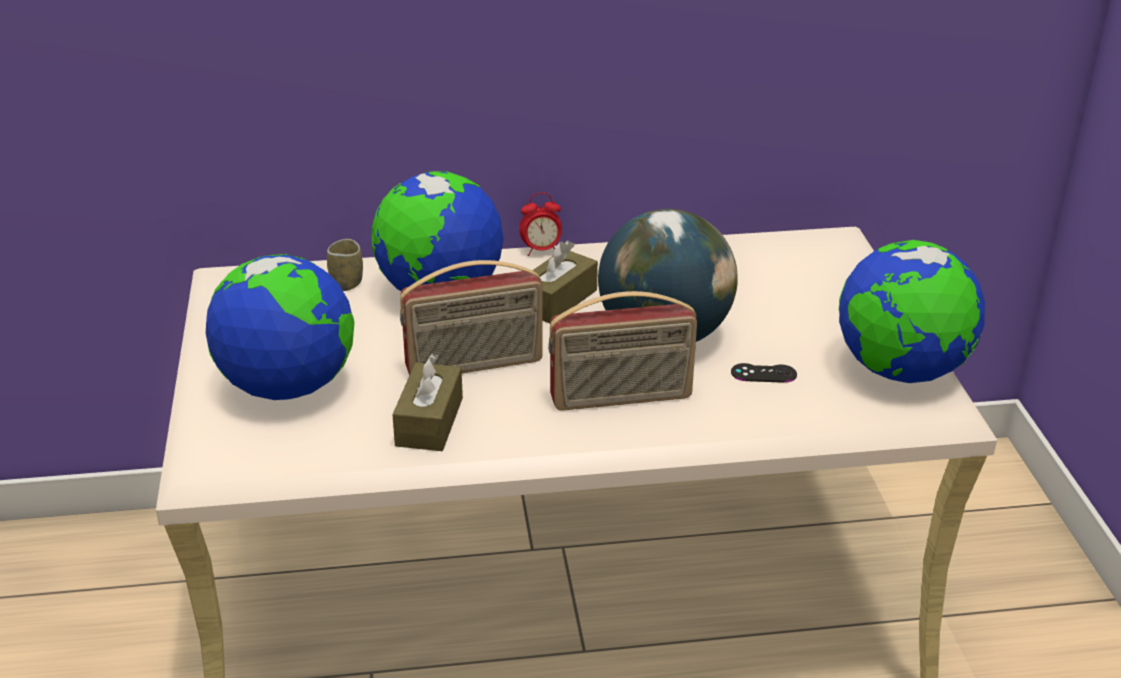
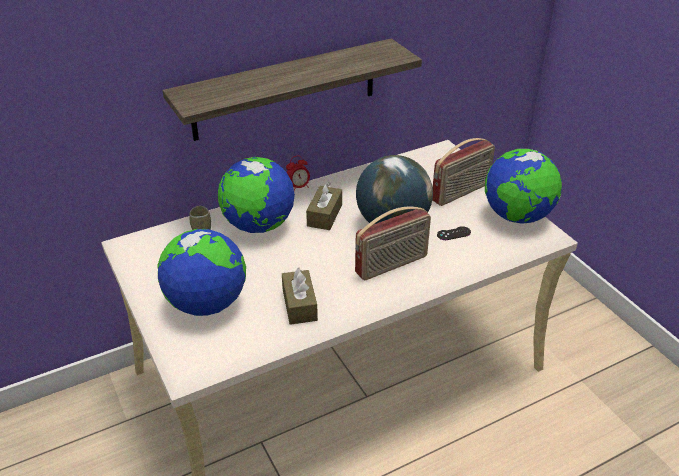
camera: 20 degrees left, 5 degrees up
(475, 365) = (304, 265): radio -> radio (461, 193)
(537, 73) = (285, 89): none -> shelf

